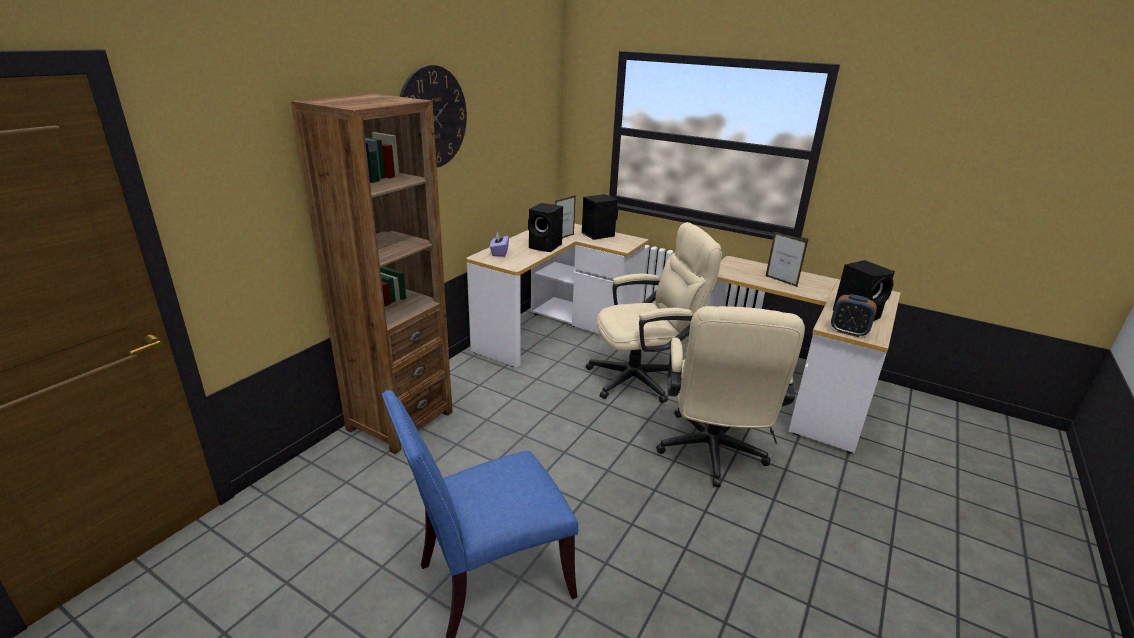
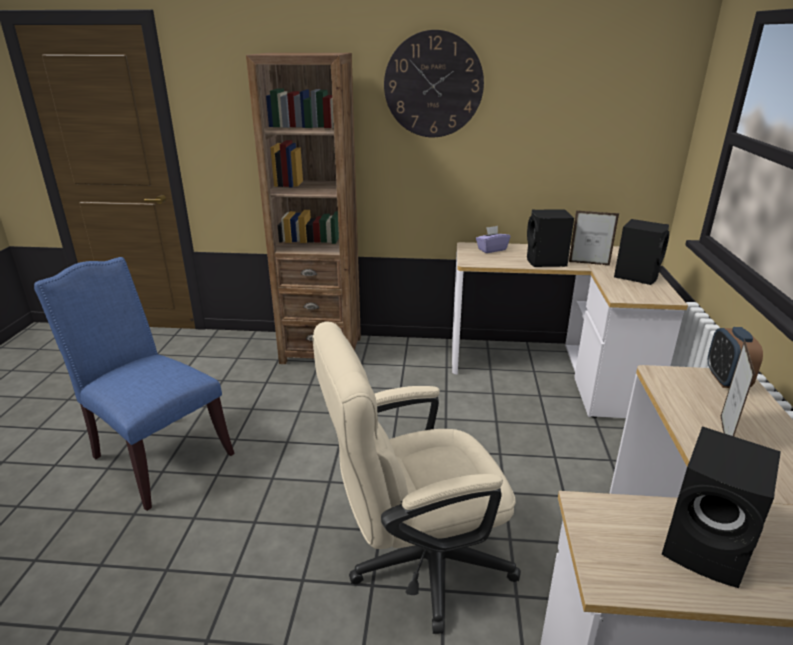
camera: 65 degrees right, 0 degrees up
(643, 378) = (529, 462): beige office chair -> none
(848, 332) = (597, 537): alarm clock -> alarm clock (726, 380)

